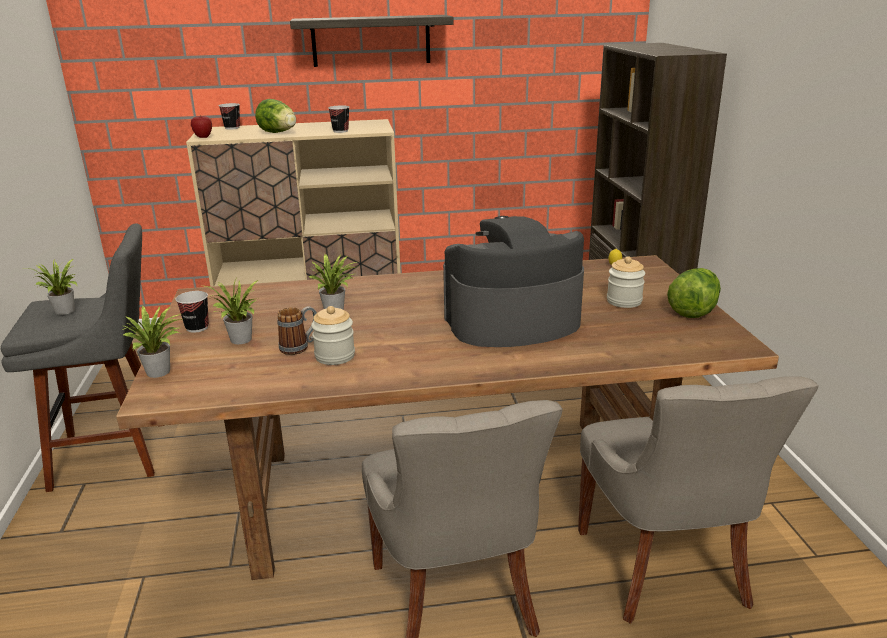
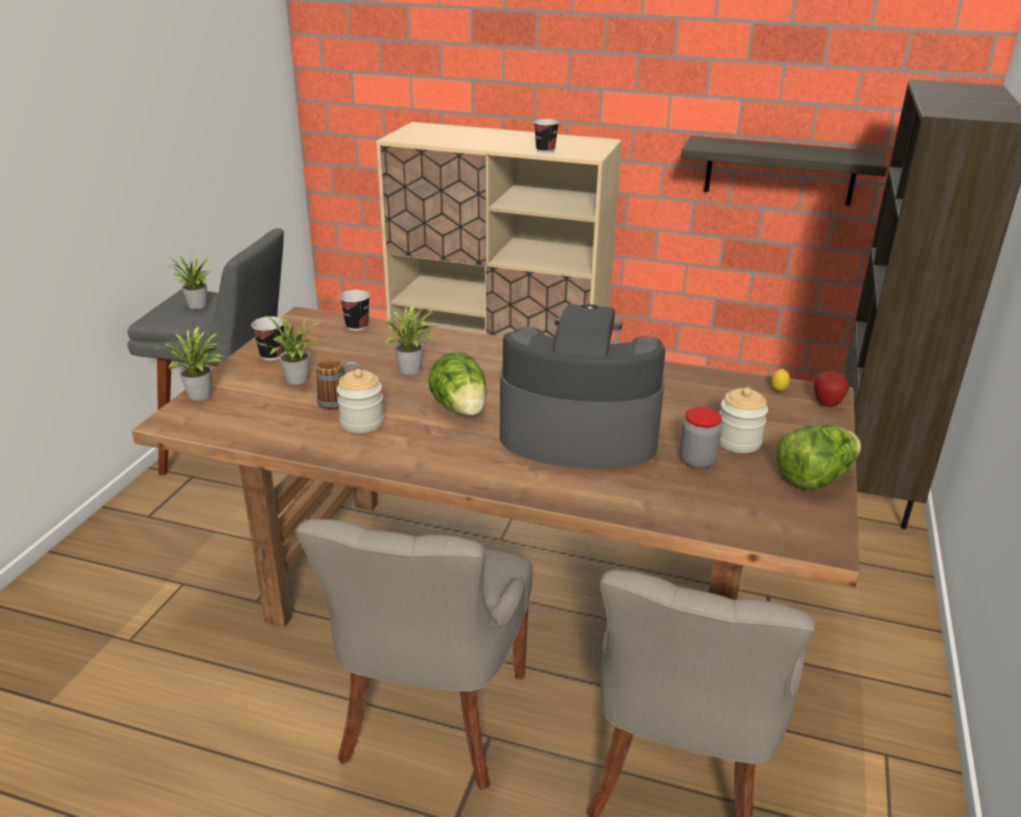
camera: 25 degrees right, 5 degrees up
(203, 137) = (398, 137): apple -> apple (827, 404)
(232, 128) = (441, 128): cup -> cup (357, 326)
(279, 133) = (478, 143): lettuce -> lettuce (461, 410)
(371, 40) = (615, 40): shelf -> shelf (780, 171)
(611, 319) = (697, 461): none -> jar

